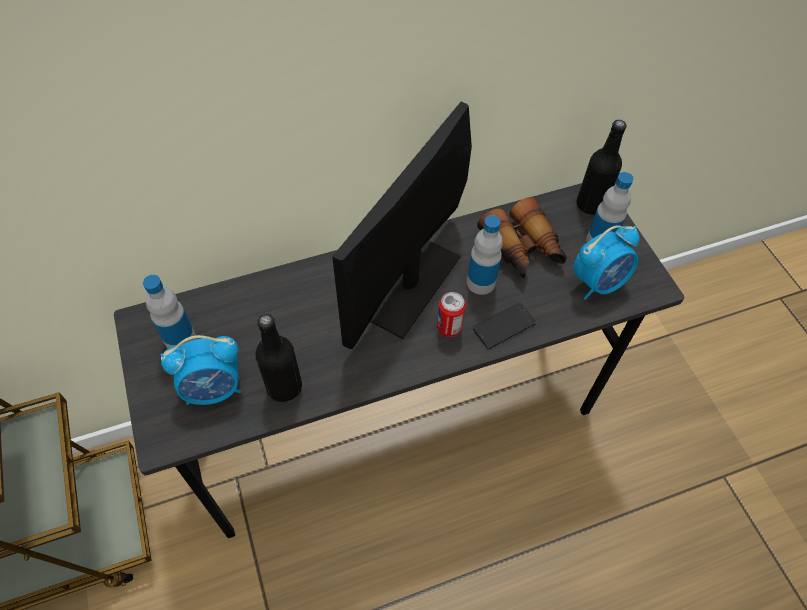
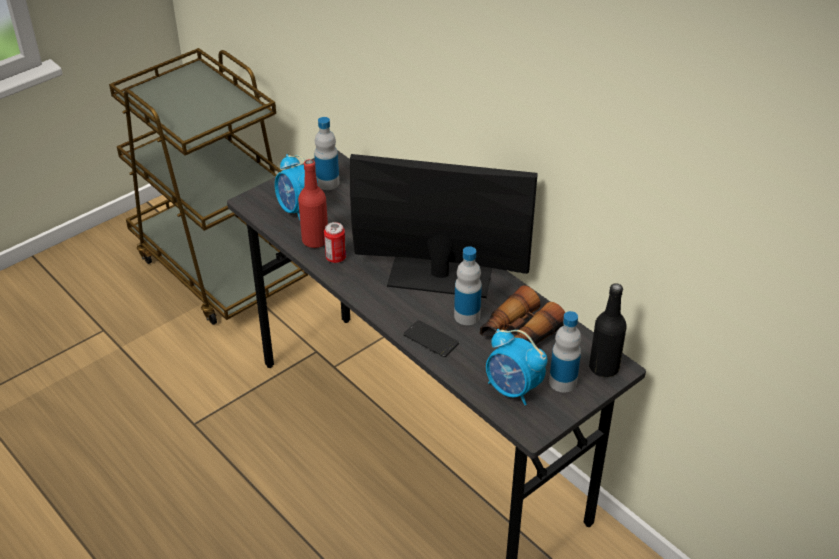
camera: 70 degrees right, 15 degrees down
(284, 387) = (315, 240): black bottle -> red bottle
(449, 327) = (411, 308): can -> can (336, 258)

